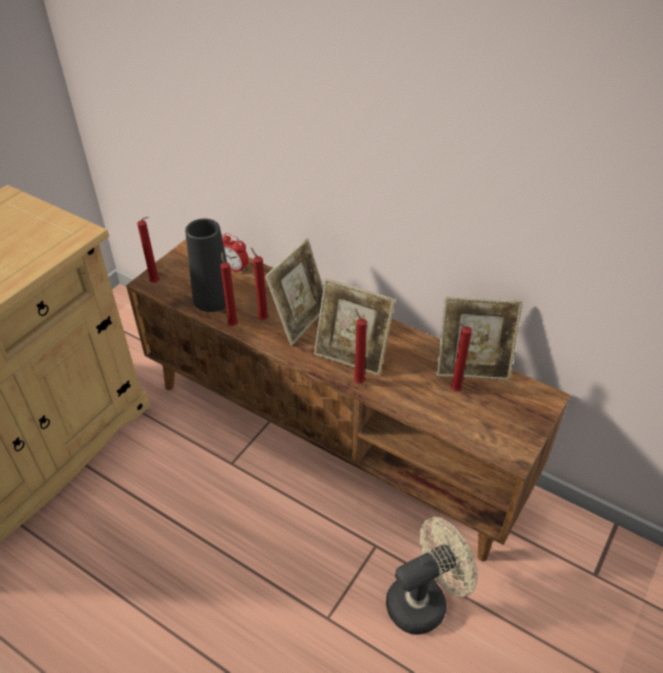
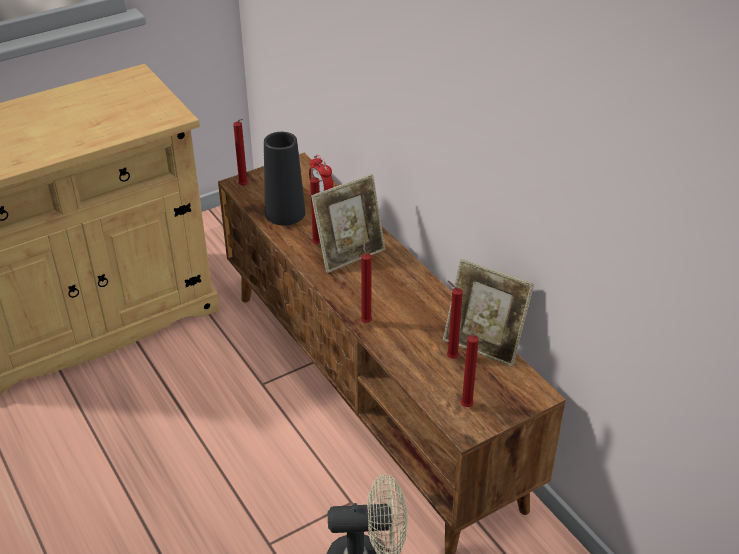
camera: 25 degrees right, 5 degrees down
(232, 324) = (287, 240): red candle -> red candle (467, 404)
(352, 356) = (375, 299): picture frame -> none

